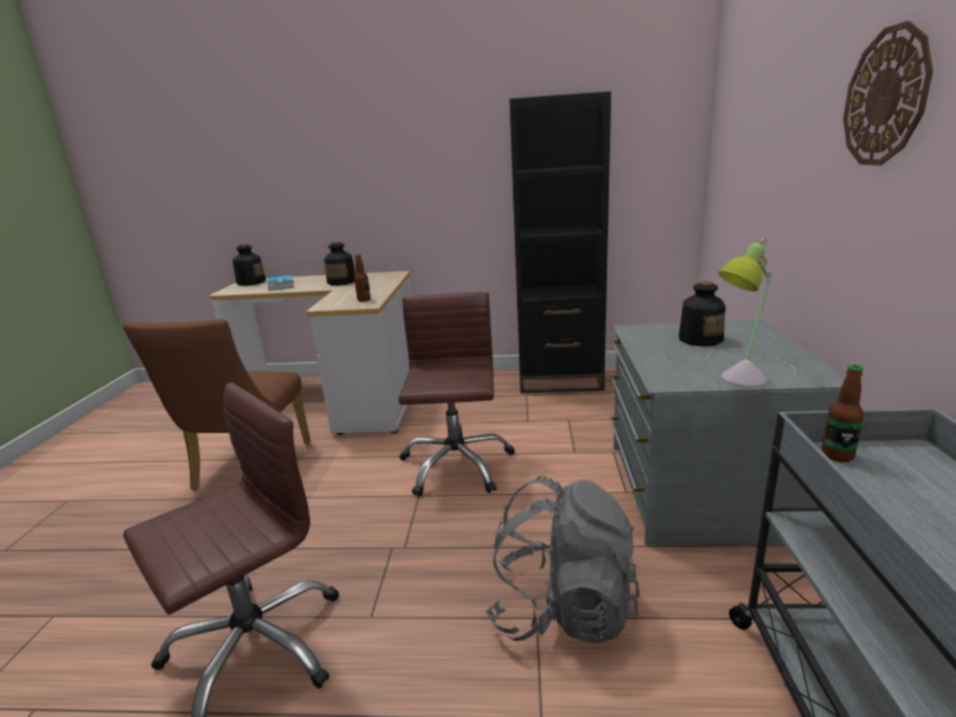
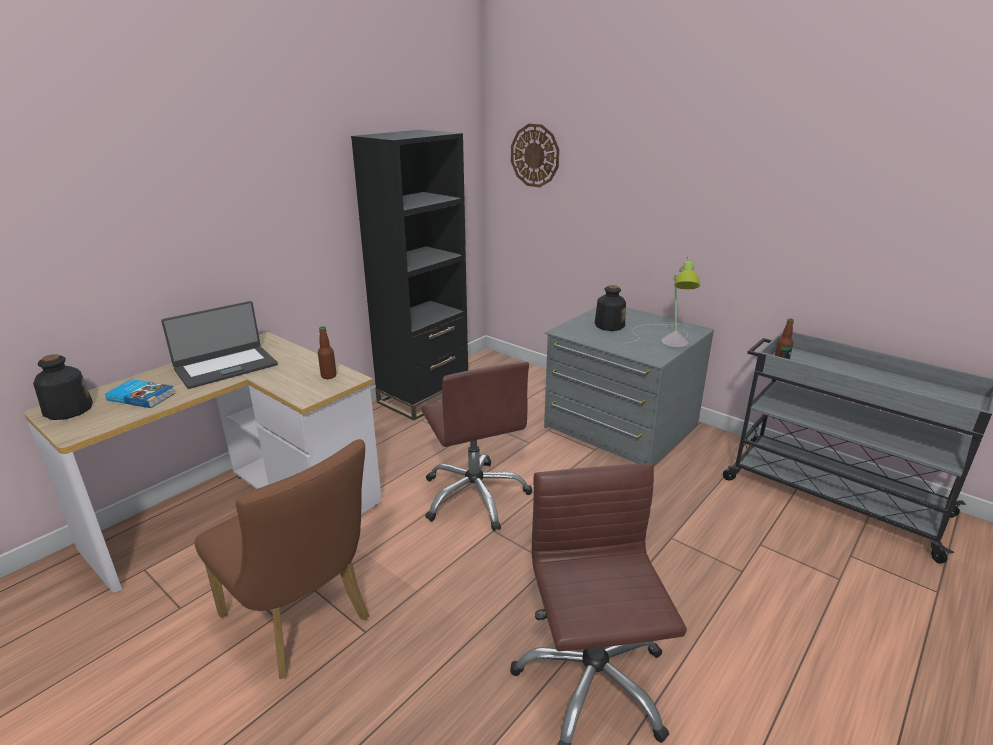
camera: 55 degrees left, 5 degrees up
(342, 282) = (226, 367): bottle -> laptop
(455, 465) = (475, 496): brown office chair -> brown office chair turned 150 degrees counterclockwise
(562, 609) = (673, 525): grey backpack -> none
(886, 97) = (704, 169): wall clock -> wall clock (535, 155)

